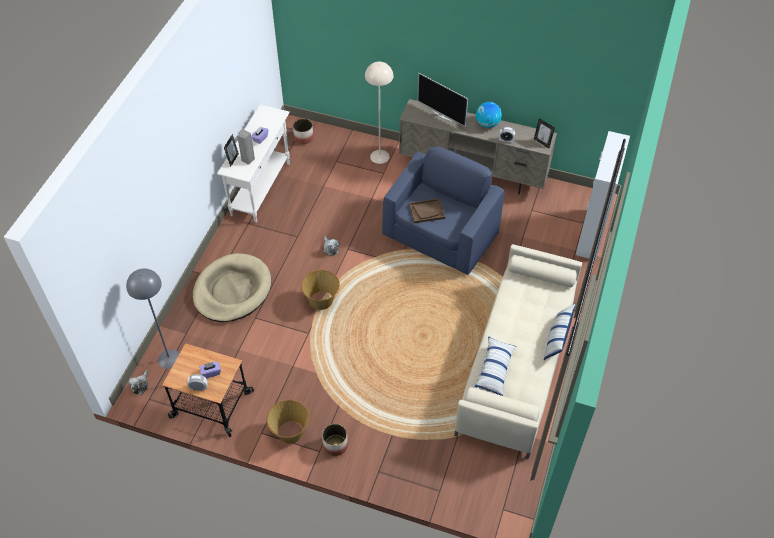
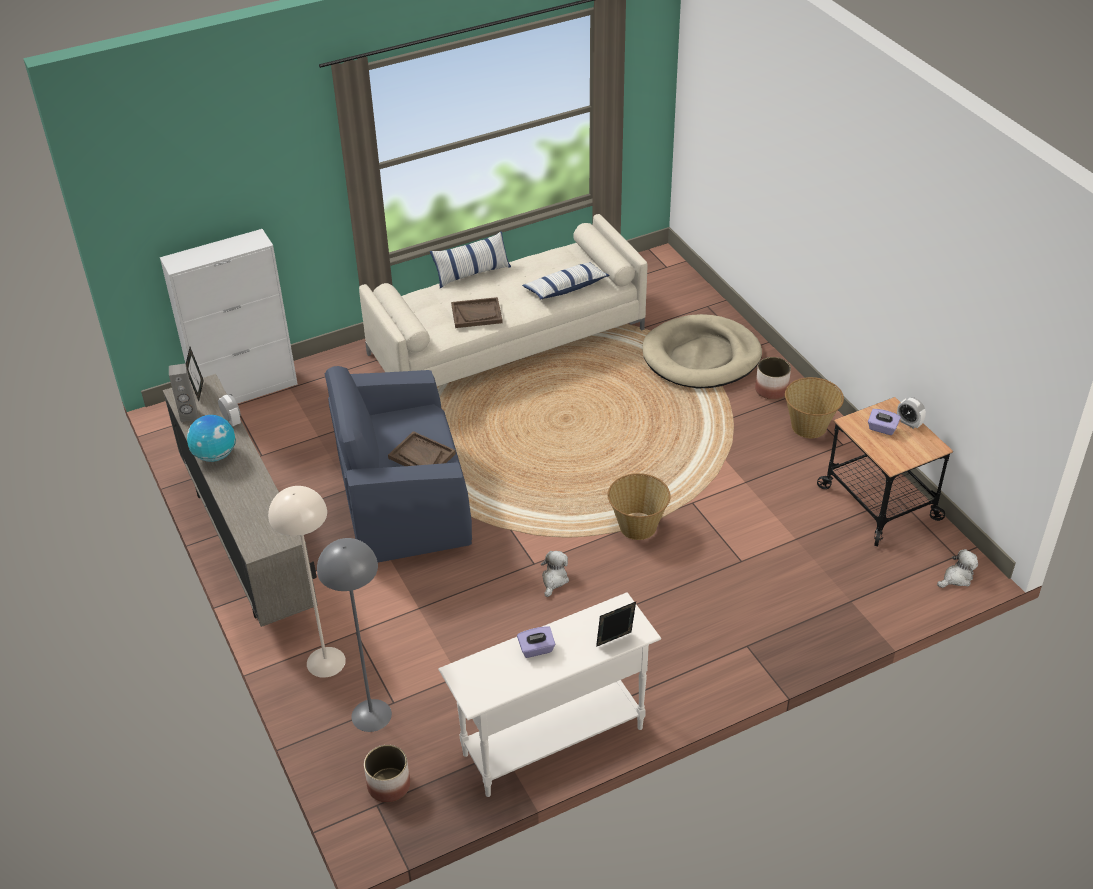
camera: 135 degrees left, 10 degrees down
(169, 358) = (896, 584): grey floor lamp -> grey floor lamp (371, 715)
(232, 290) = (740, 614): beige dog bed -> beige dog bed (701, 356)
(248, 159) = (592, 626): grey speaker -> grey speaker (189, 416)
(442, 115) = (246, 506): television -> none
(514, 310) = (477, 314): none -> brown tray

